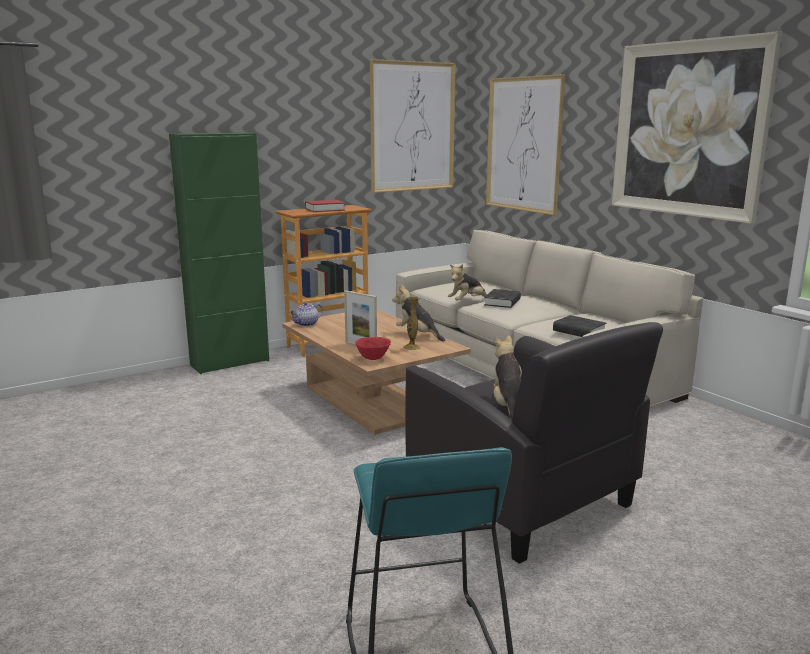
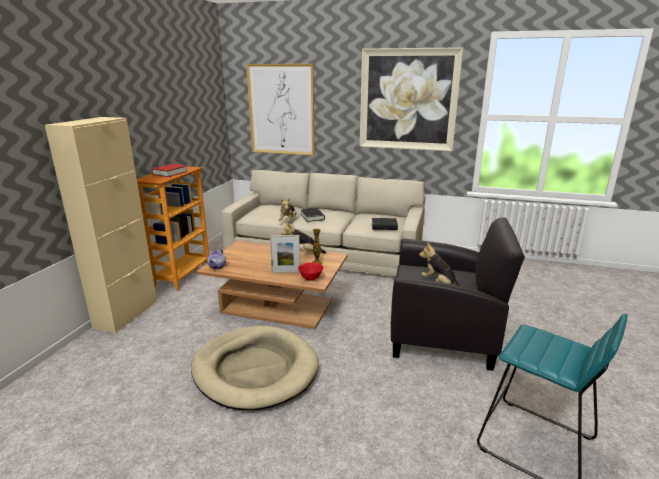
camera: 40 degrees left, 5 degrees up
(230, 363) = (126, 314): green cabinet -> beige cabinet
(256, 445) = (255, 370): none -> beige dog bed
(412, 127) = (200, 100): picture -> none

